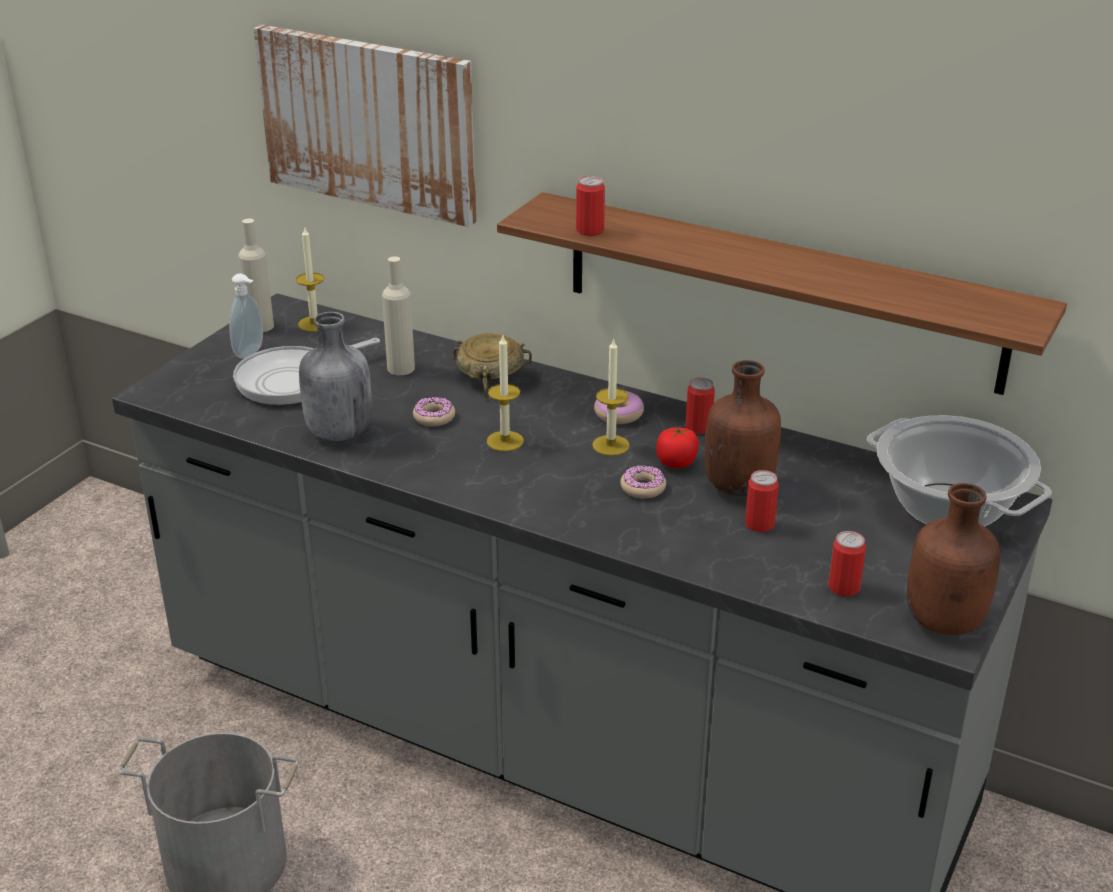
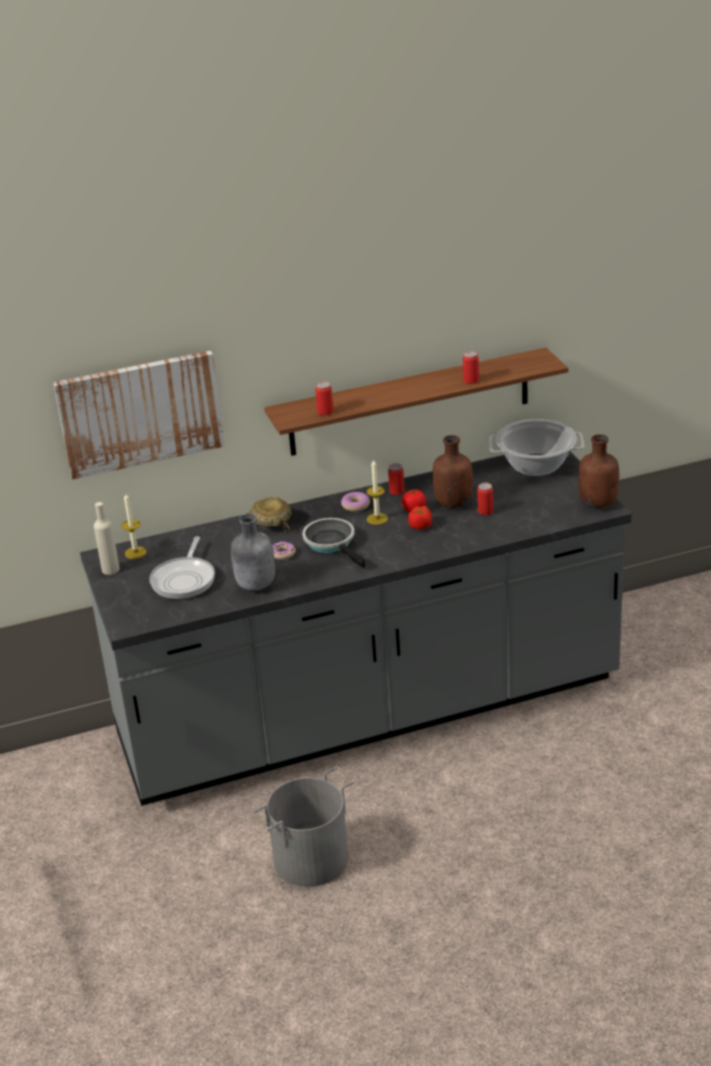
camera: 45 degrees left, 0 degrees up
(251, 353) = (134, 582): soap dispenser -> none
(401, 368) = (223, 545): beige bottle -> none
(505, 441) = (332, 543): candle -> frying pan
(643, 488) = (420, 526): donut -> tomato
(844, 588) = (550, 513): can -> can (471, 380)

